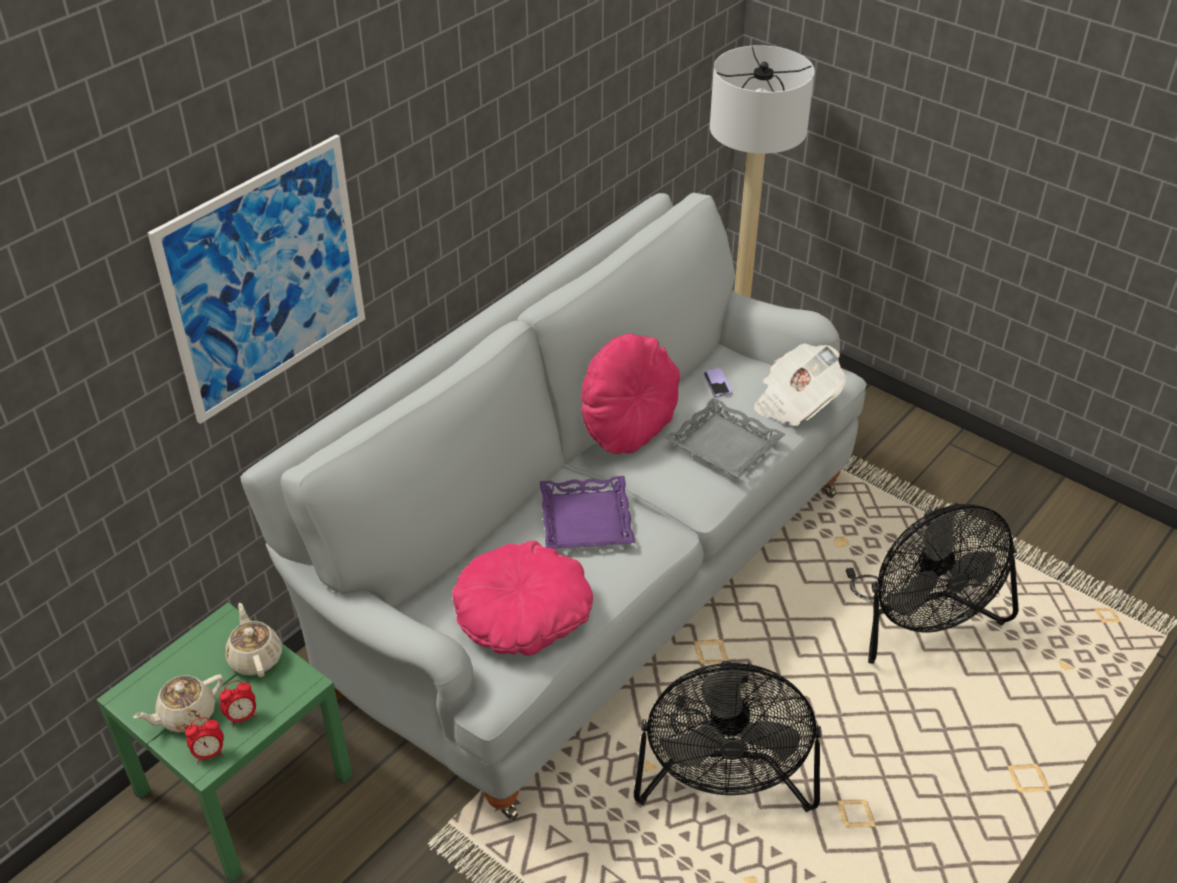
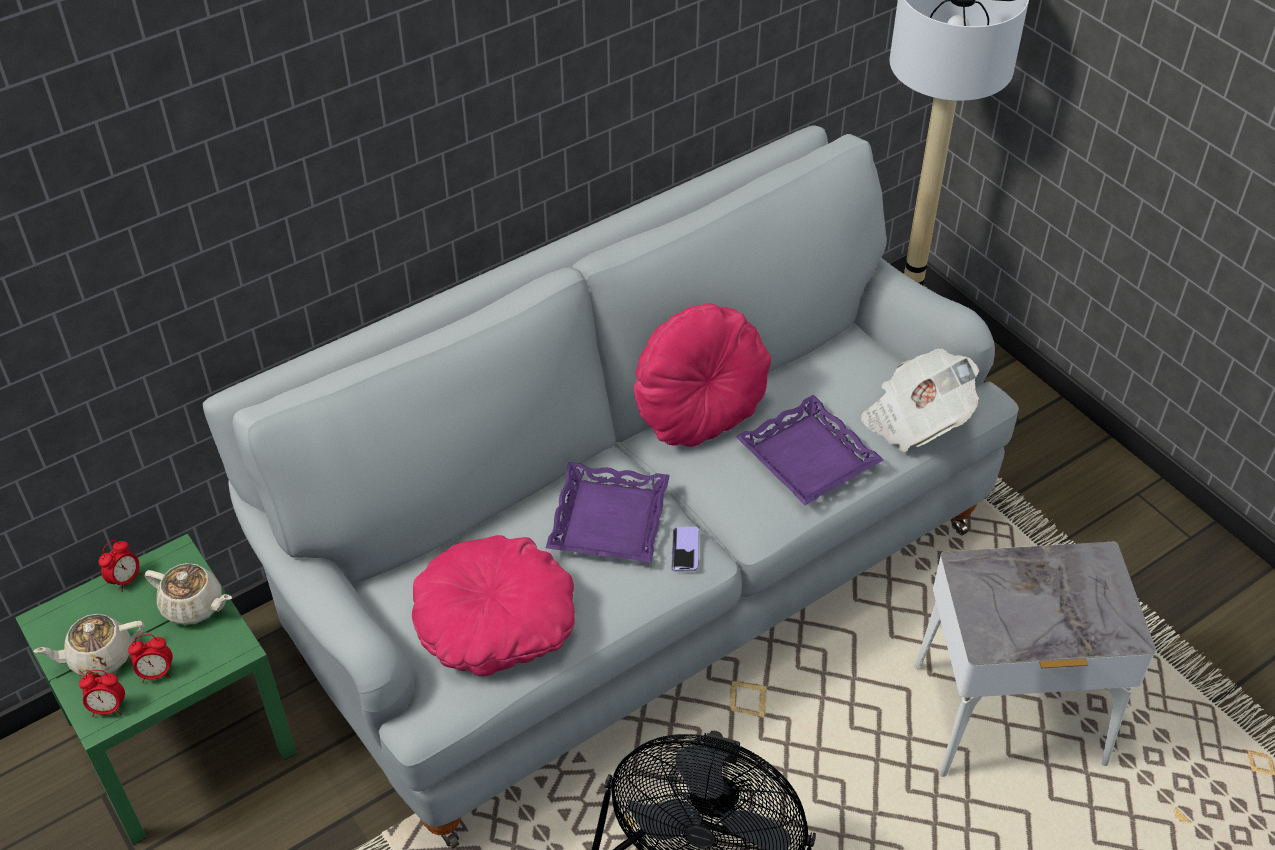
camera: 15 degrees right, 5 degrees up
(186, 649) = (125, 579): none -> alarm clock
(255, 657) = (194, 606): beige teapot -> beige teapot turned 120 degrees clockwise
(266, 279) = (244, 186): picture -> none
(717, 384) = (829, 377): phone -> phone (685, 550)
(725, 444) = (809, 457): grey tray -> purple tray
(916, 621) = (1012, 716): black fan -> side table

